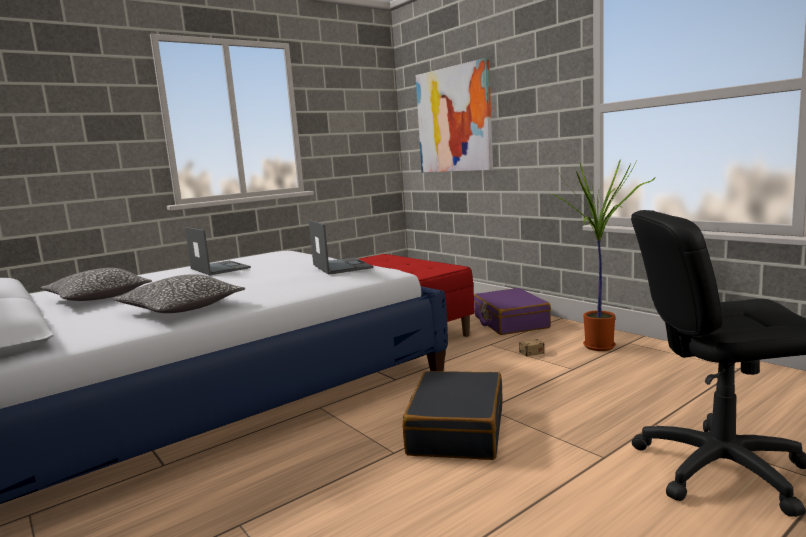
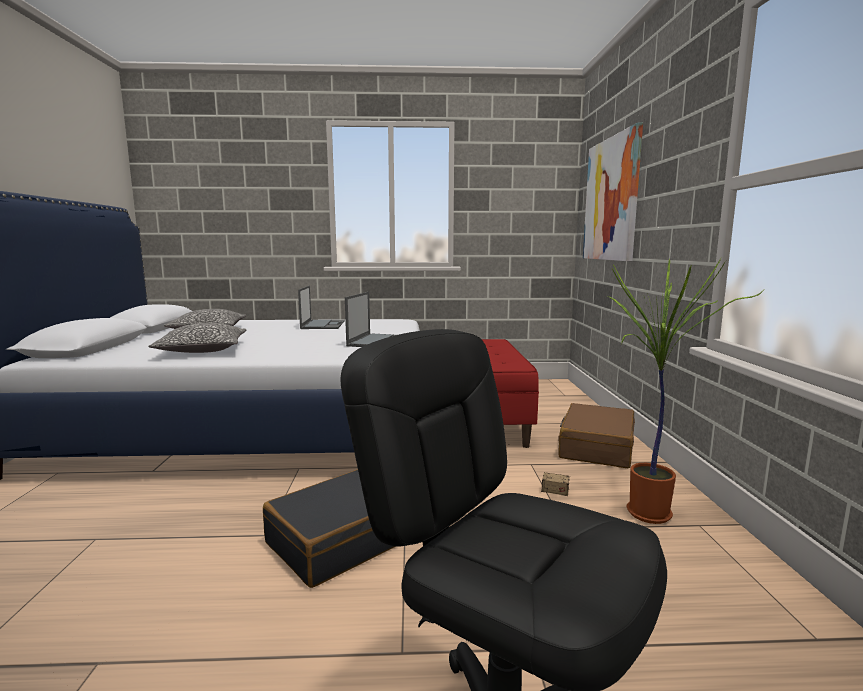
camera: 35 degrees right, 0 degrees up
(510, 322) = (596, 447): purple suitcase -> brown suitcase

